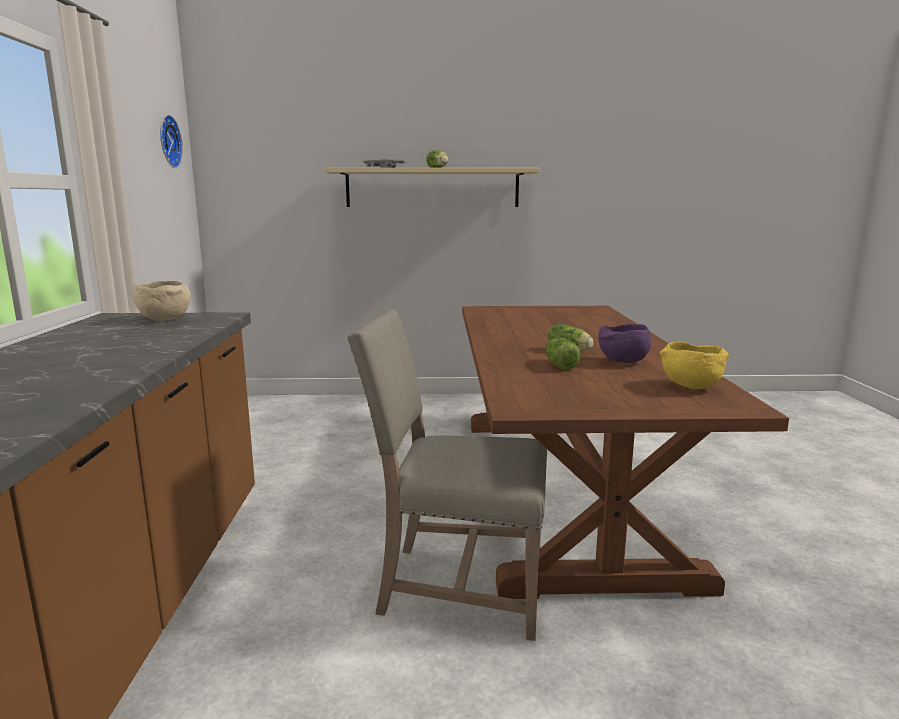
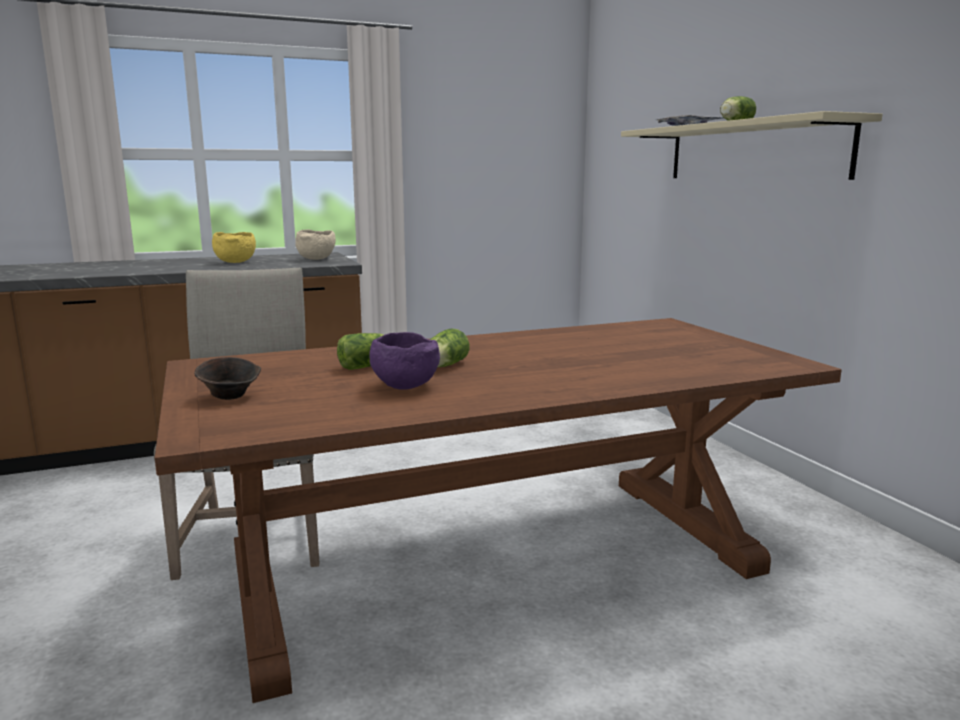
camera: 70 degrees right, 0 degrees up
(167, 141) = (531, 115): wall clock -> none
(640, 399) = (230, 396): none -> brown bowl
(690, 387) = (289, 415): yellow bowl -> yellow bowl (235, 262)

